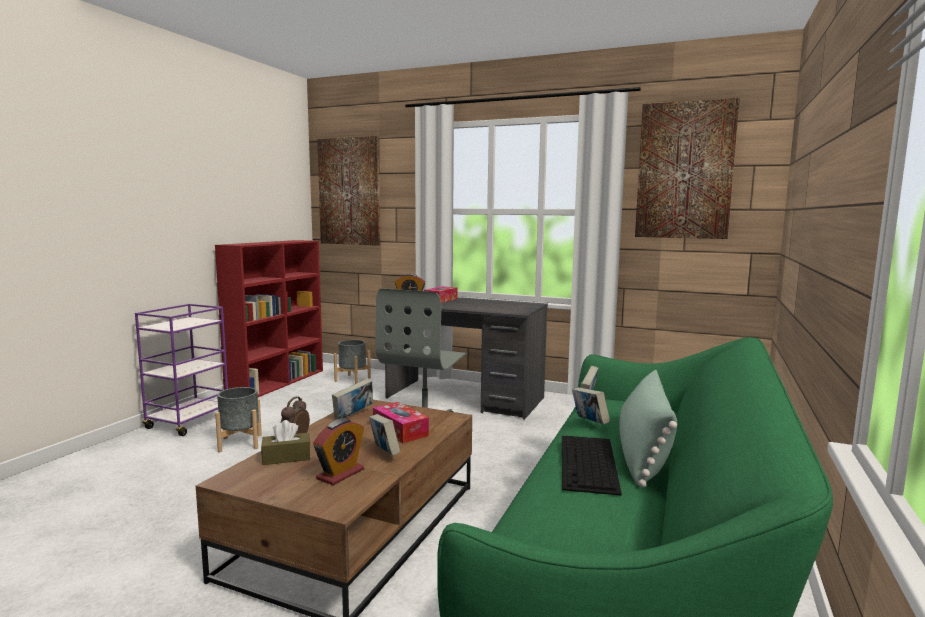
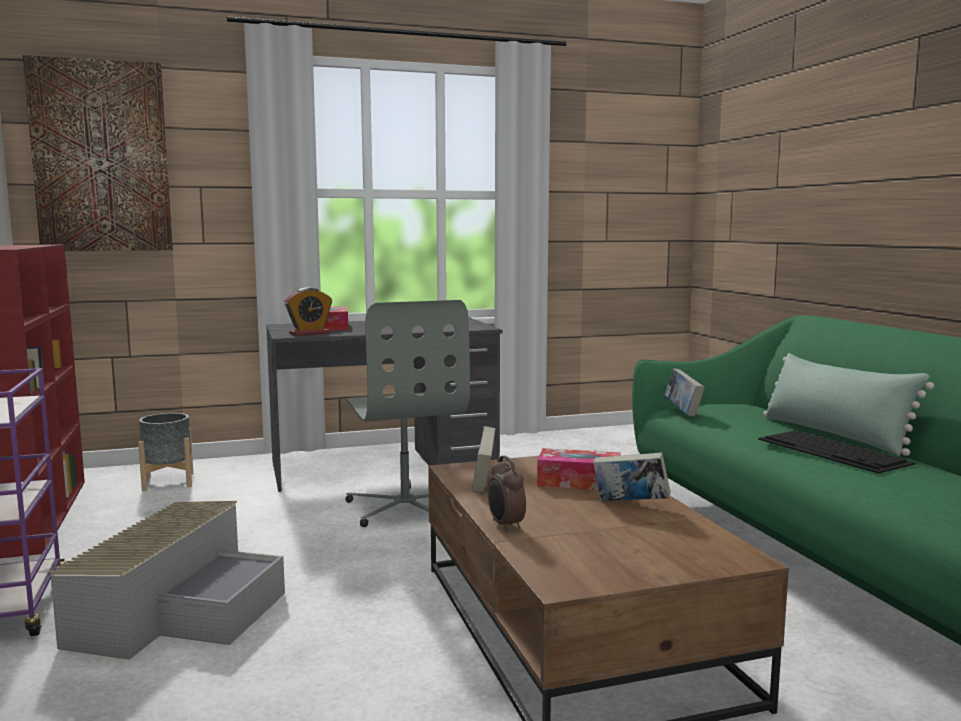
camera: 40 degrees left, 0 degrees up
(240, 443) = (180, 608): grey planter -> grey storage box
(286, 457) = (550, 542): brown tissue box -> none
(340, 474) = (653, 534): alarm clock -> none
(589, 423) = (740, 424): book -> none
(684, 171) = (605, 147): picture -> none

